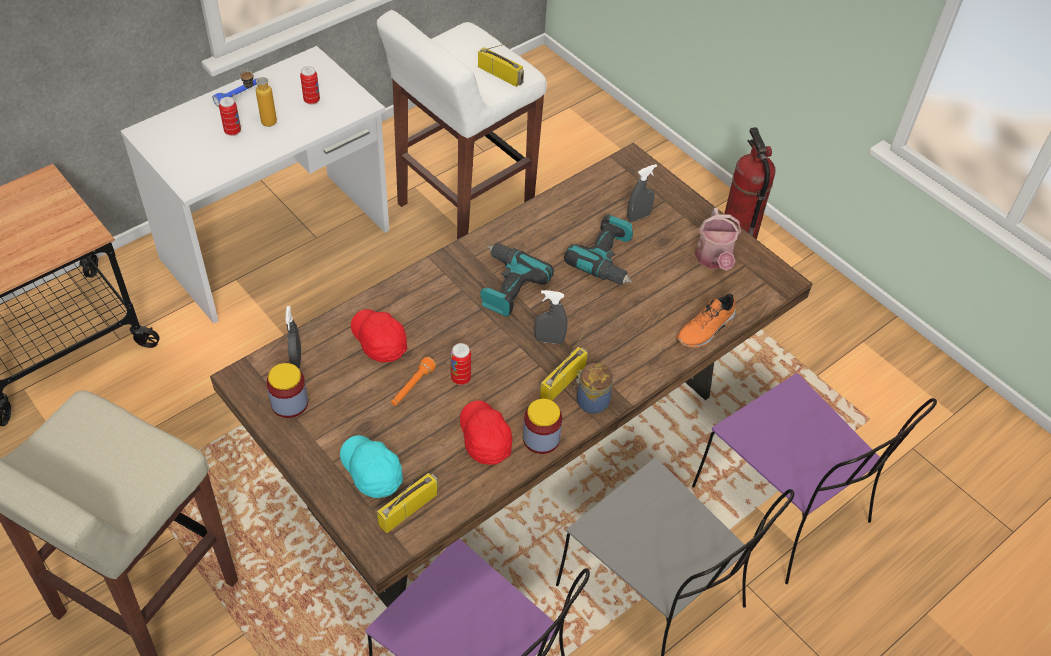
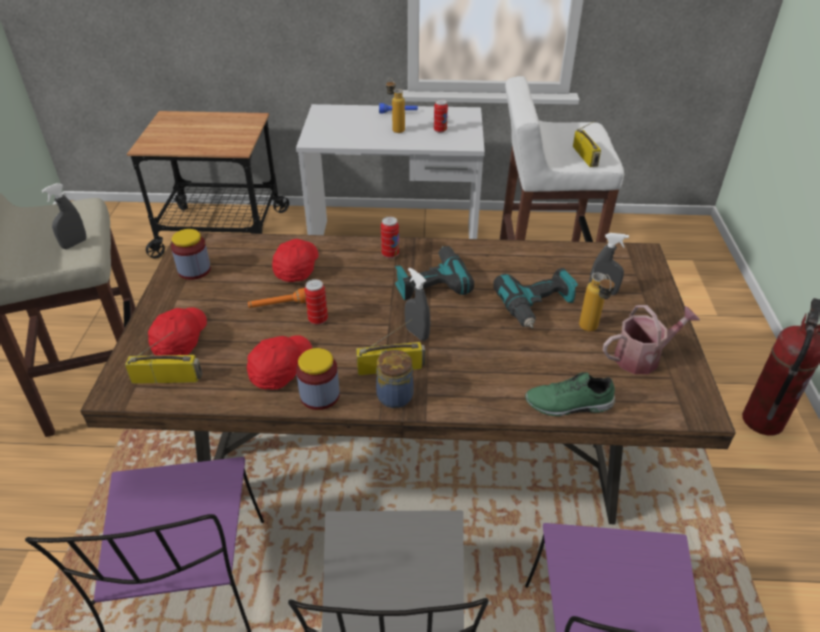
camera: 45 degrees right, 10 degrees down
(232, 131) = (371, 127): can -> can (390, 254)
(296, 360) = (233, 249): grey spray bottle -> grey spray bottle (74, 244)
(371, 471) = (180, 339): turquoise cap -> red cap
(663, 258) = (591, 331): none -> bottle
(706, 330) = (568, 405): orange shoe -> green shoe
(714, 259) = (642, 357): watering can -> watering can turned 150 degrees counterclockwise

